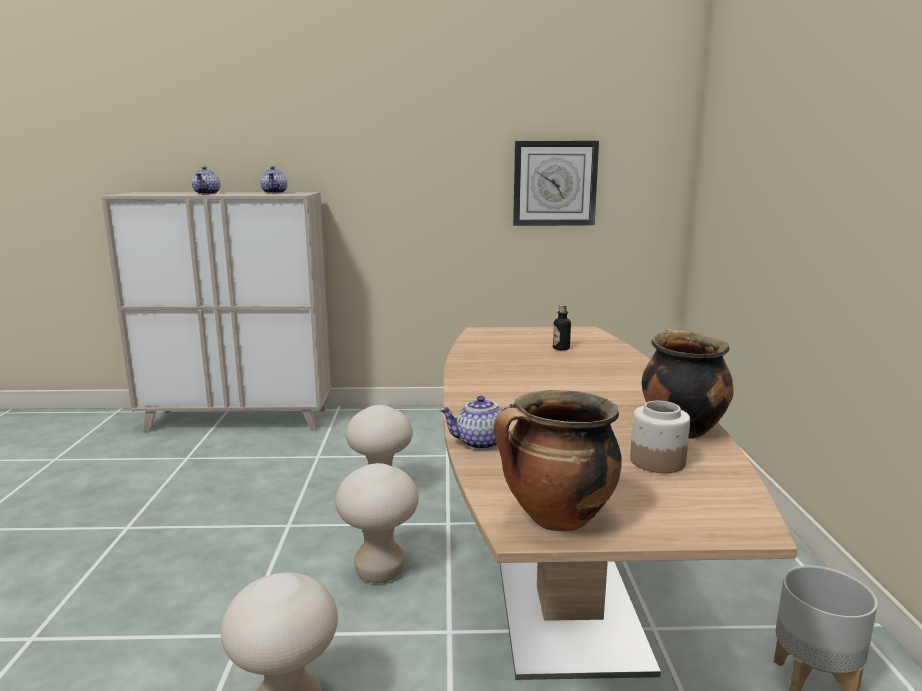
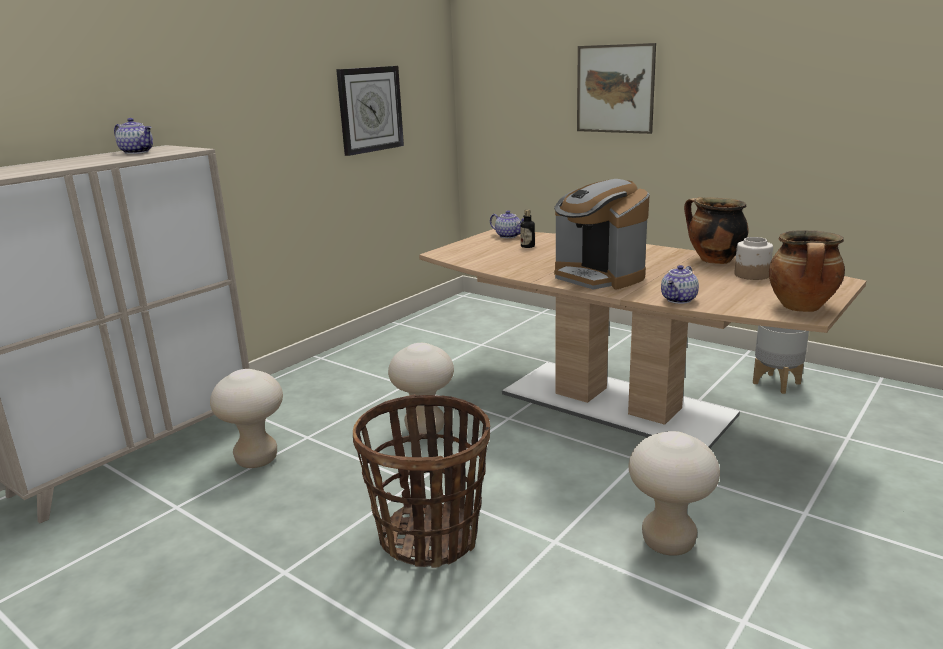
camera: 50 degrees left, 5 degrees up
(207, 193) = (65, 164): teapot -> teapot (509, 236)
(208, 566) = (429, 537): none -> basket
(380, 571) = (539, 462): beige stool -> beige stool (257, 459)
(506, 393) = (598, 277): none -> coffee machine
(799, 177) = (615, 89): none -> picture

